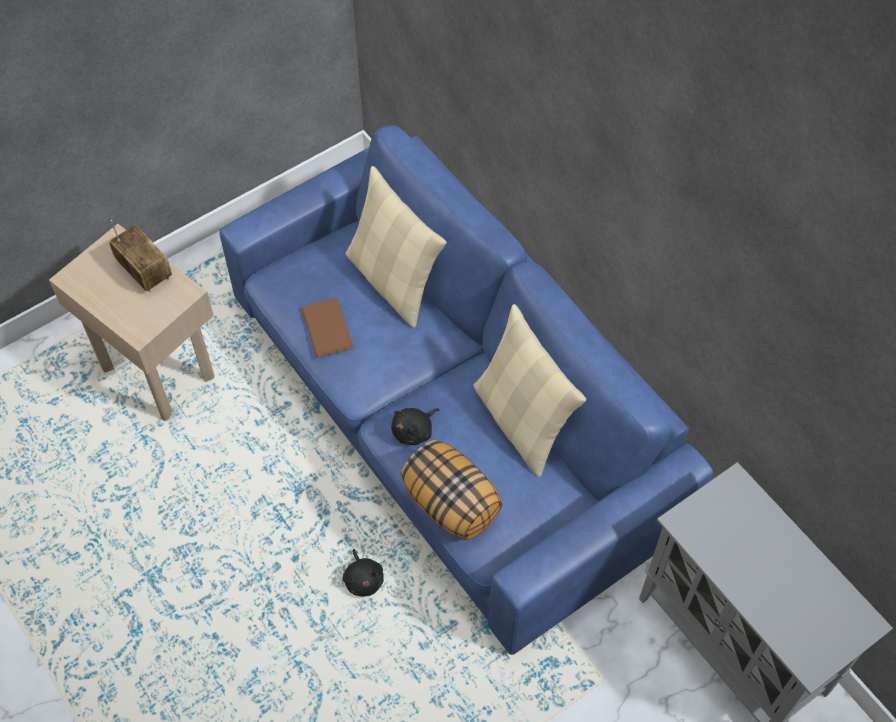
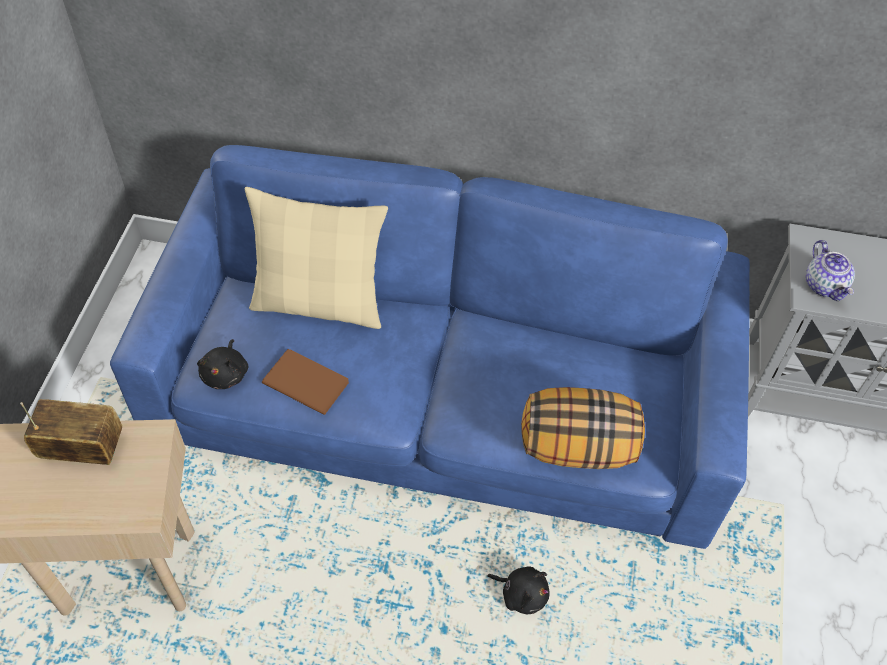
camera: 45 degrees left, 5 degrees down
(414, 431) = (478, 412): black plush toy -> black plush toy (226, 374)
(521, 421) = (552, 338): beige pillow -> none
(703, 524) = (825, 286): none -> teapot

